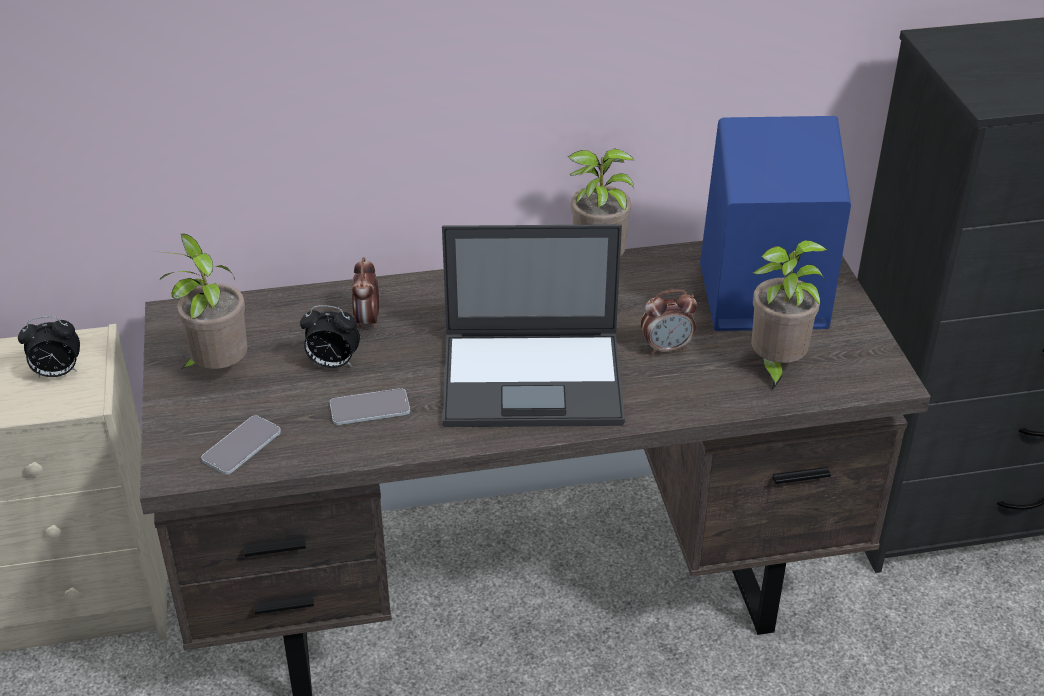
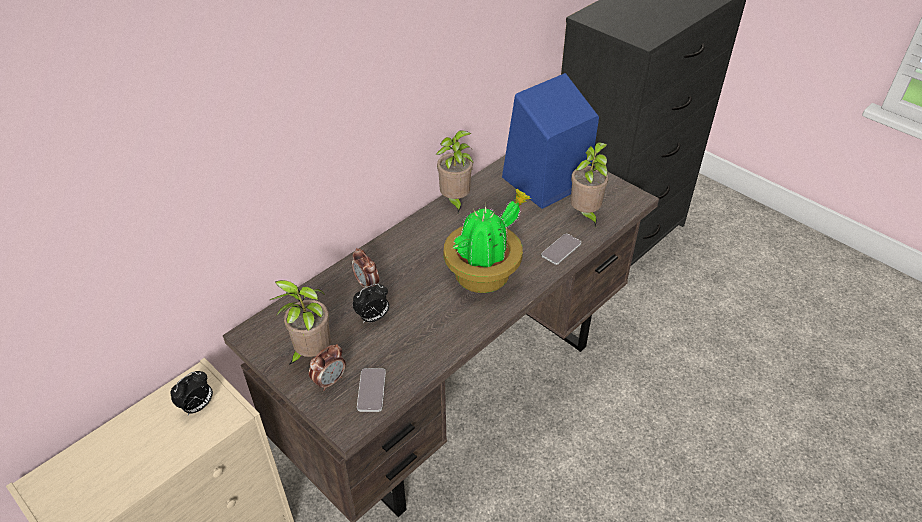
camera: 35 degrees left, 5 degrees up
(370, 408) = (418, 332): phone -> phone (561, 249)
(535, 379) = (484, 274): laptop -> potted plant
(666, 348) = (529, 228): alarm clock -> alarm clock (330, 381)

